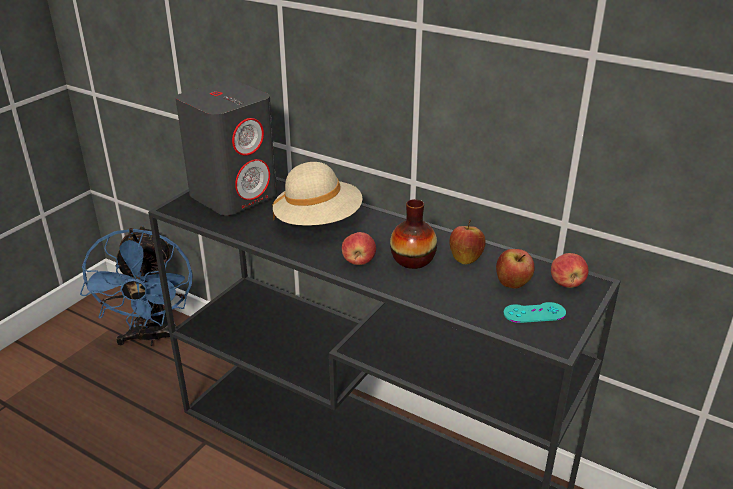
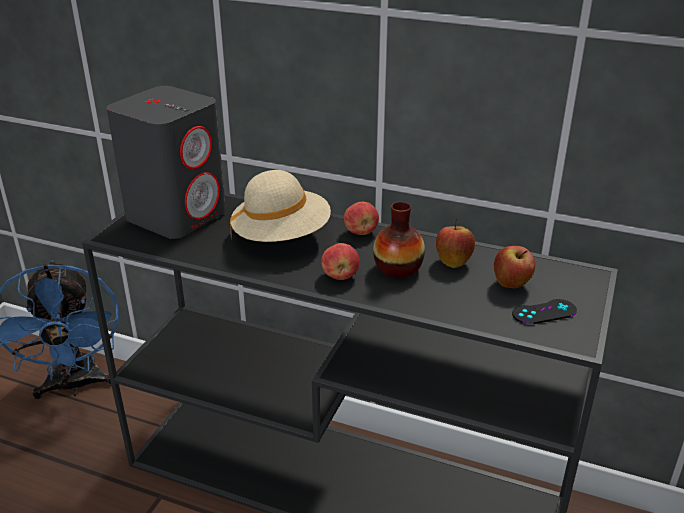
camera: 10 degrees left, 0 degrees up
(534, 313) = (544, 312): turquoise game controller -> black game controller
(567, 283) = (566, 278): apple -> apple (361, 232)

